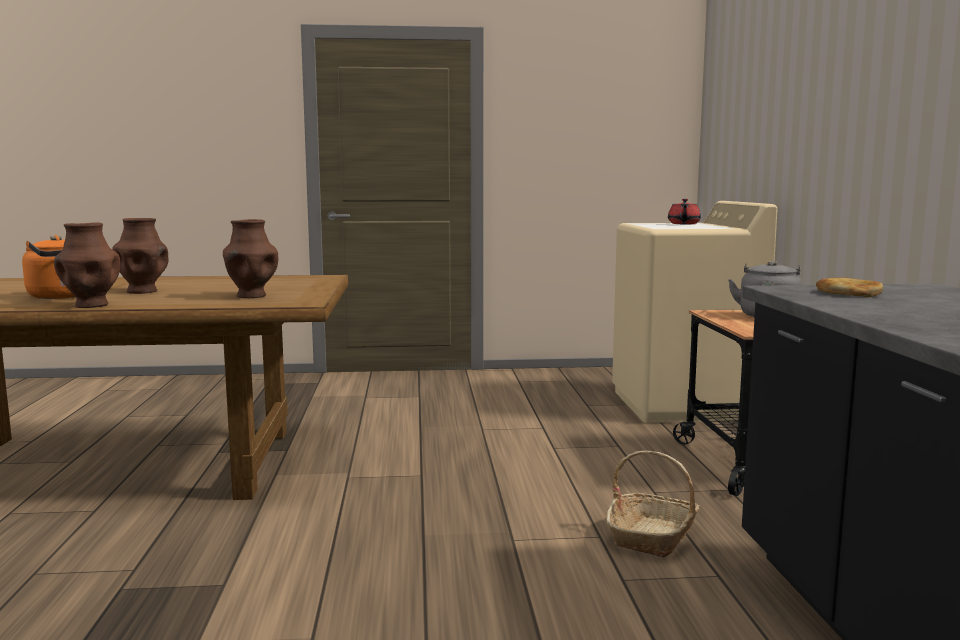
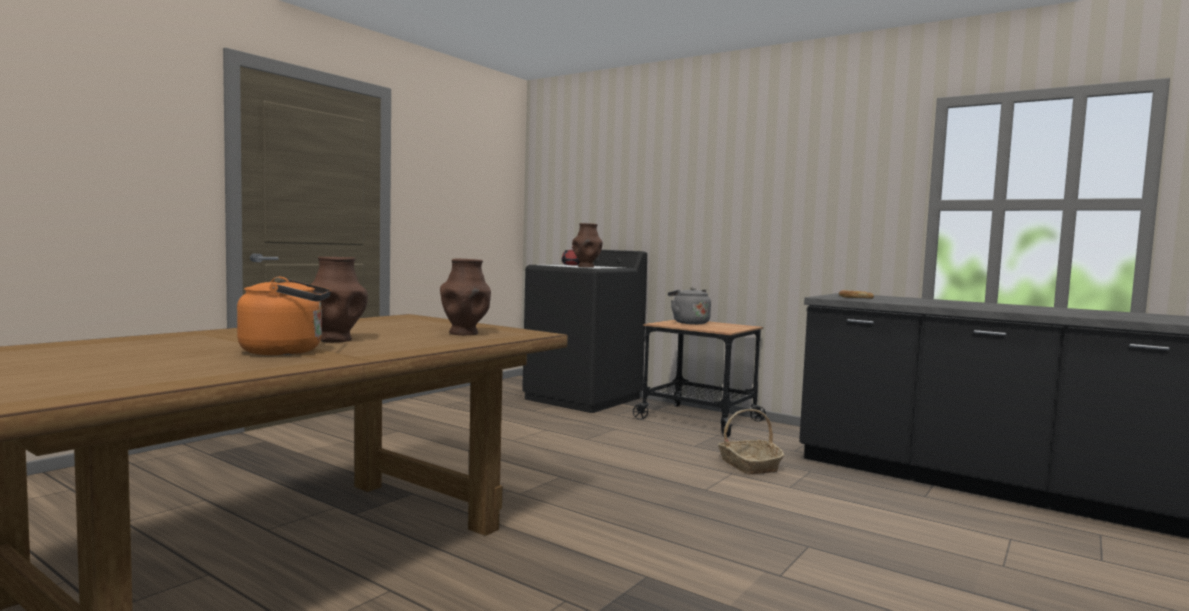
camera: 50 degrees left, 5 degrees down
(91, 305) = (384, 354): brown vase -> brown vase (586, 267)
(684, 405) = (583, 398): beige washing machine -> black washing machine

